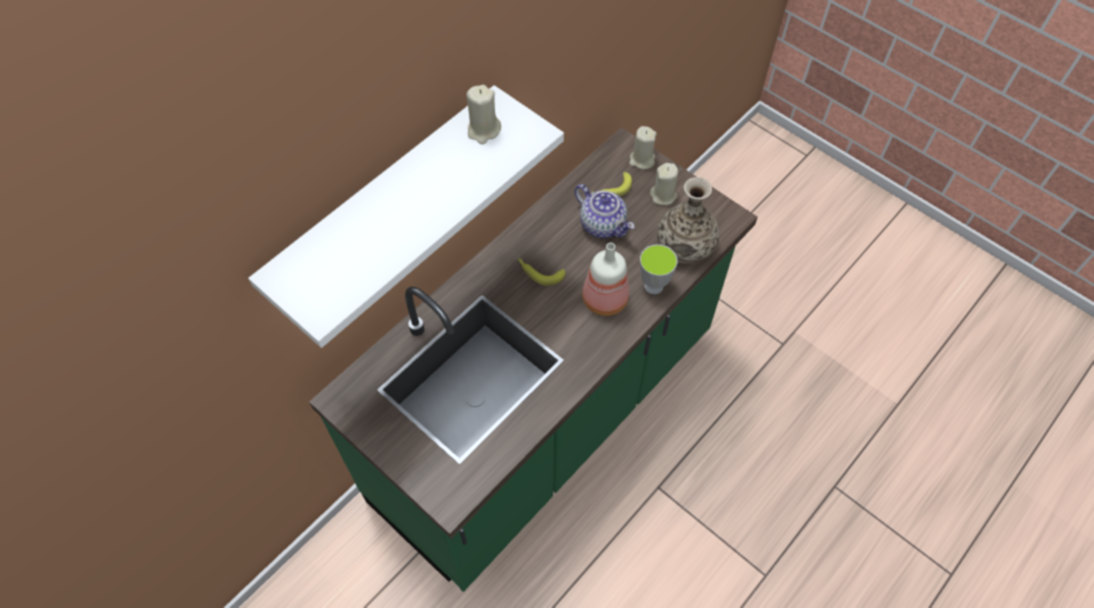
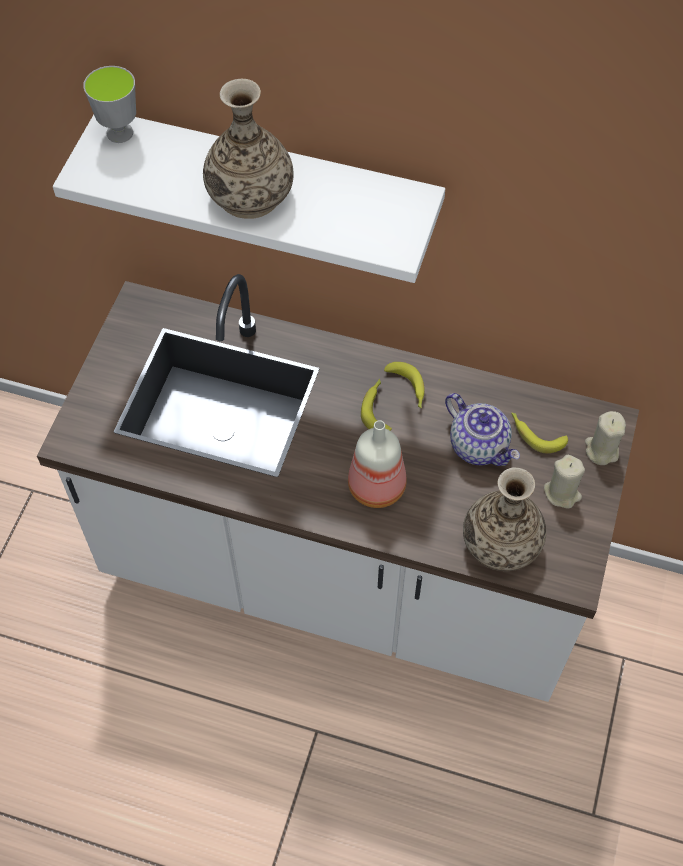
camera: 65 degrees right, 0 degrees up
(424, 203) = (249, 195): none -> vase
(483, 130) = (373, 203): beige candle -> none
(532, 246) = (408, 388): none -> banana
(547, 419) = (341, 576): green counter -> white counter
(603, 225) = (479, 446): teapot -> teapot turned 60 degrees counterclockwise
(653, 286) = (423, 530): cup -> cup (120, 133)

